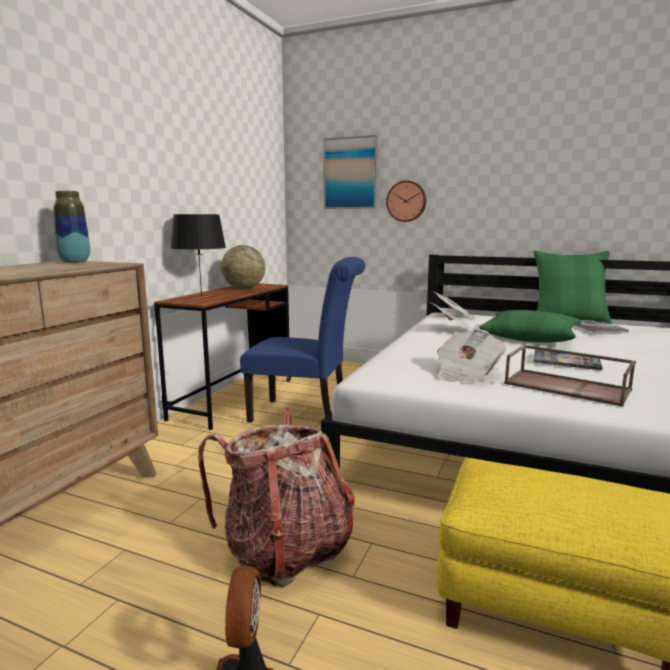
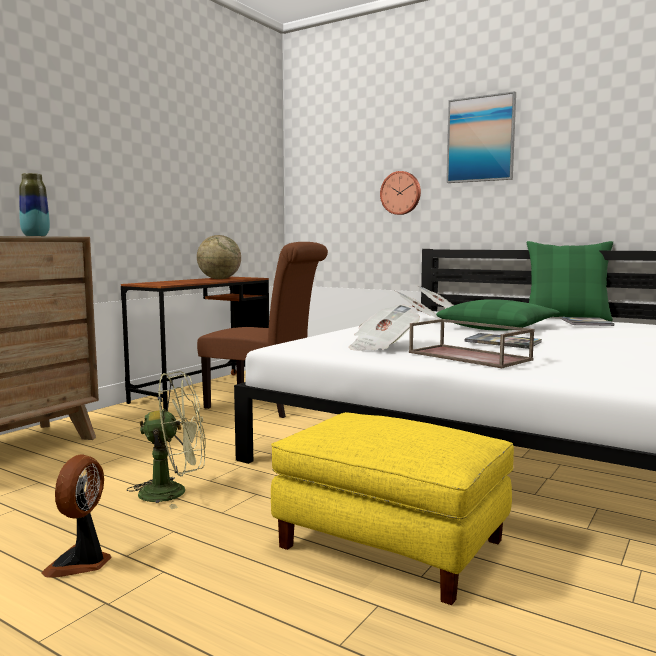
camera: 10 degrees right, 5 degrees down
(201, 296) = (170, 282): black table lamp -> none
(284, 550) = (173, 492): backpack -> green fan
(305, 415) = (265, 406): blue chair -> brown chair
(350, 173) = (346, 166): picture -> picture (481, 139)

